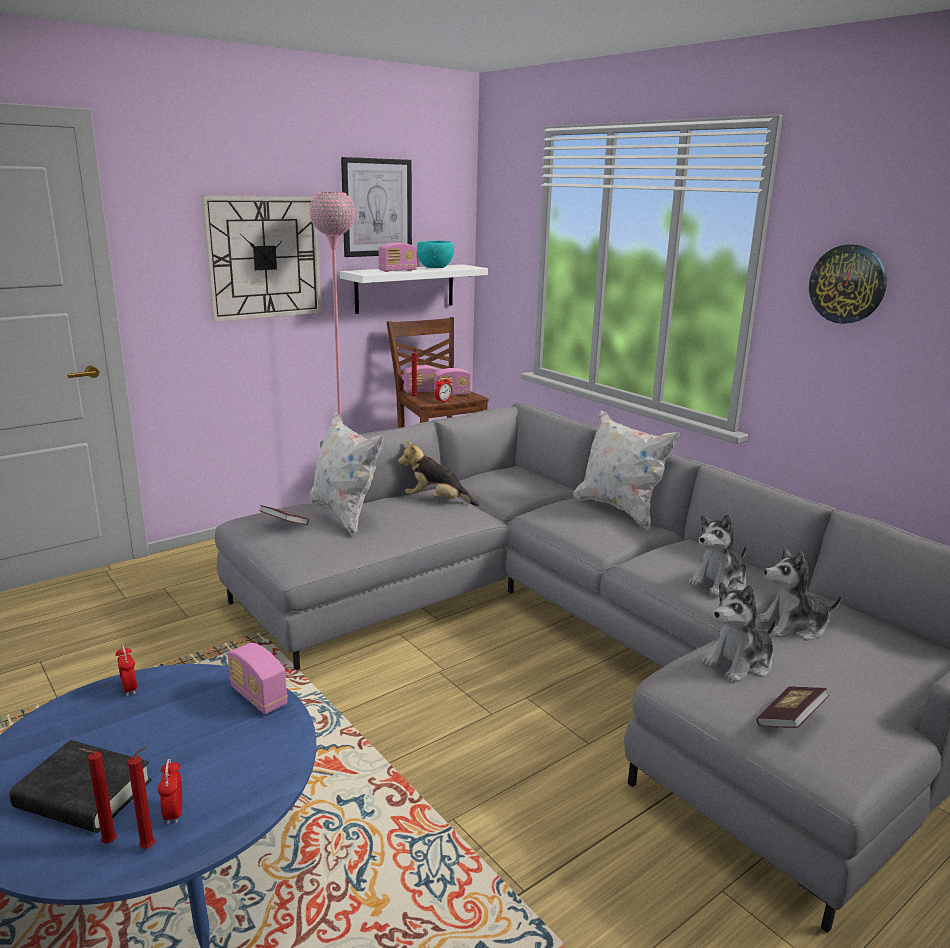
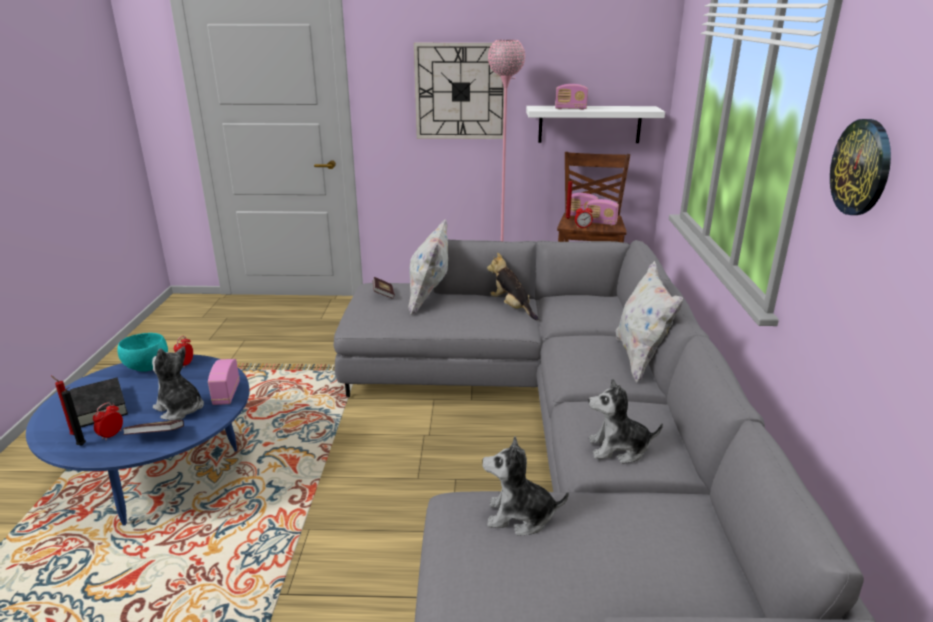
camera: 40 degrees right, 5 degrees up
(150, 847) = (83, 445): red candle -> black candle
(377, 207) = (567, 52): picture -> none
(435, 268) = (613, 108): turquoise bowl -> turquoise bowl (147, 368)
(790, 719) = (476, 575): book -> book (156, 436)
(793, 627) = (622, 514): plush toy -> plush toy (180, 409)

